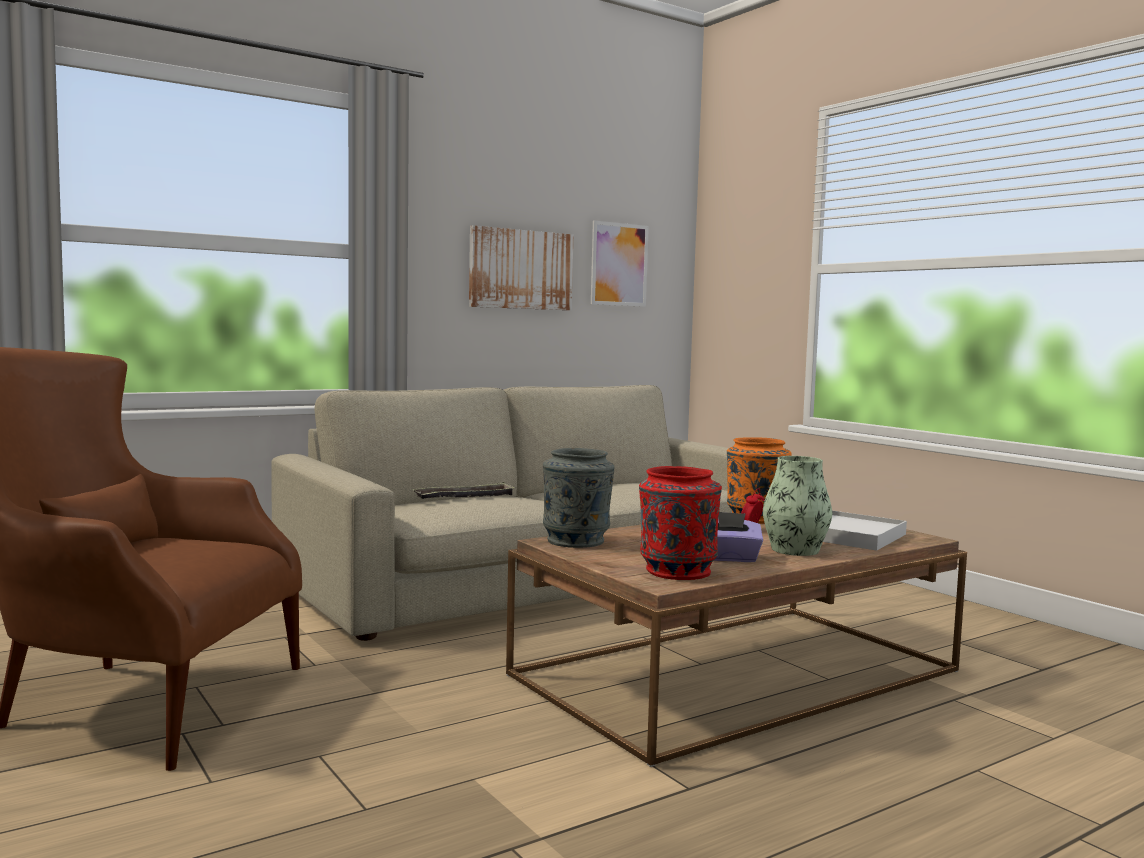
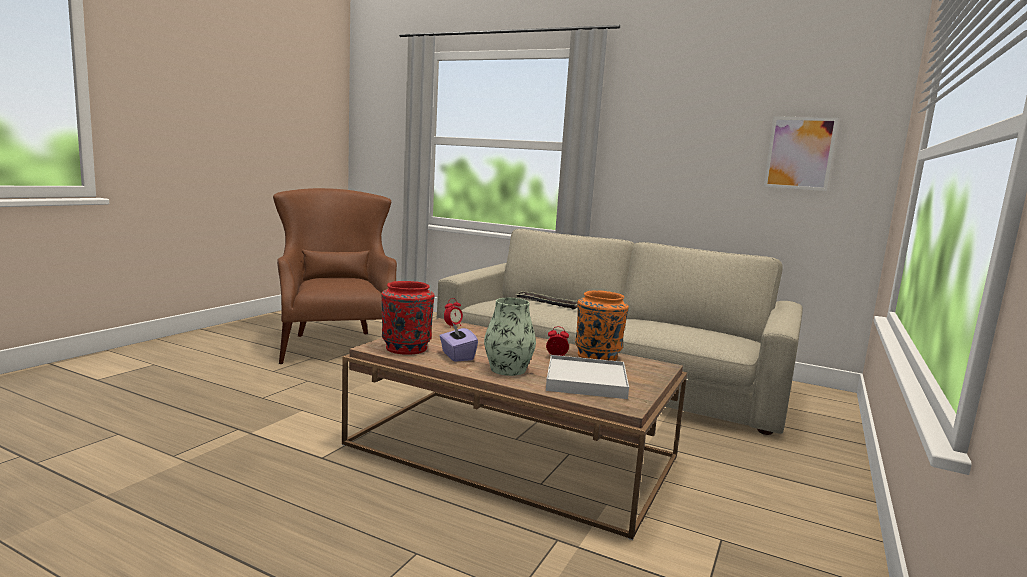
camera: 60 degrees right, 5 degrees up
(520, 269) = (697, 158): picture -> none
(576, 540) = (453, 326): grey vase -> alarm clock

